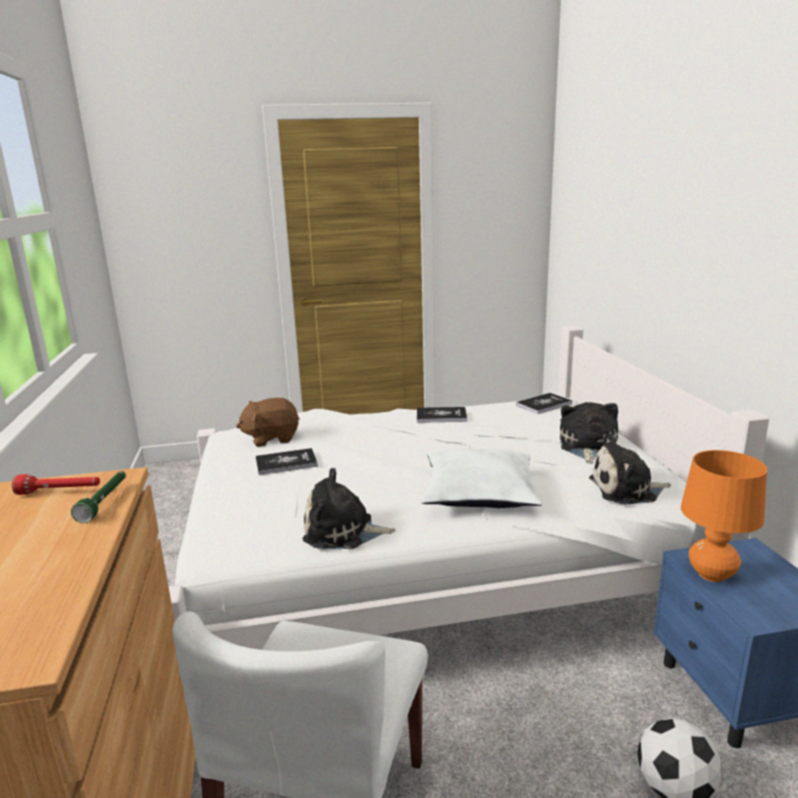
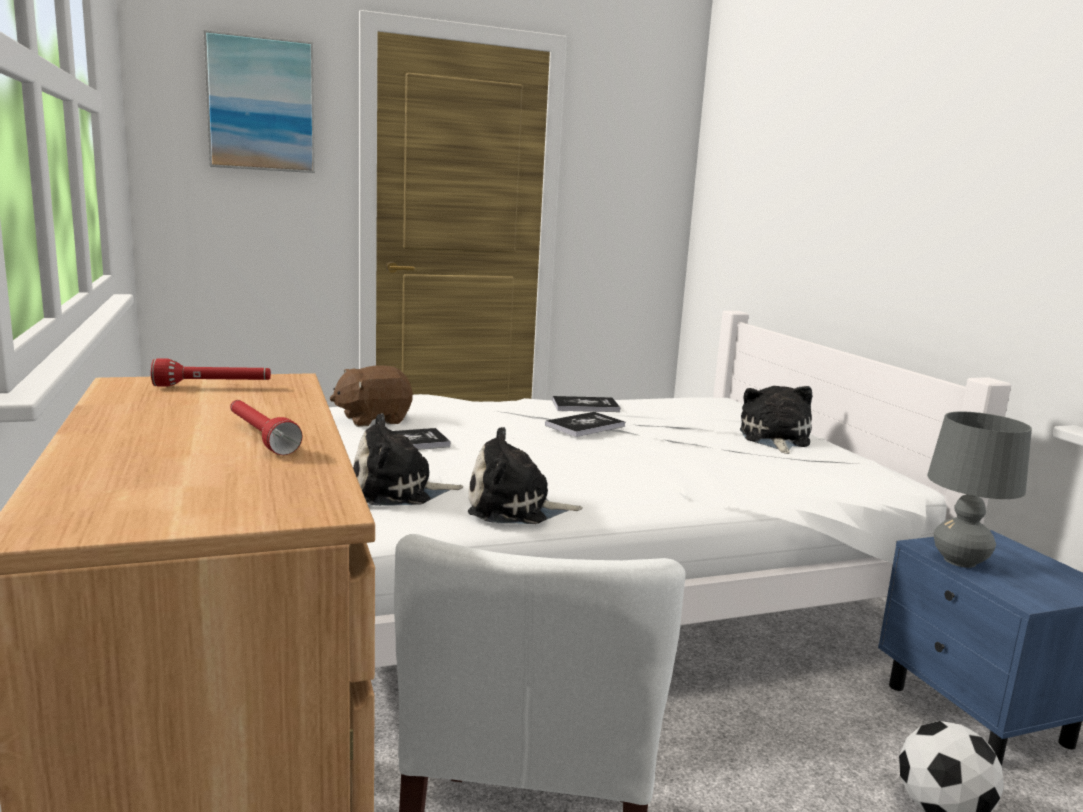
camera: 10 degrees left, 5 degrees down
(47, 563) = (260, 437): none -> red flashlight
(105, 502) = (287, 395): green flashlight -> none
(194, 188) = (261, 104): none -> picture
(479, 493) = (669, 476): white pillow -> none
(544, 404) = (704, 401): book -> book (585, 426)
(627, 490) = (840, 477): plush toy -> plush toy (398, 491)
(711, 574) = (960, 561): orange table lamp -> grey table lamp

